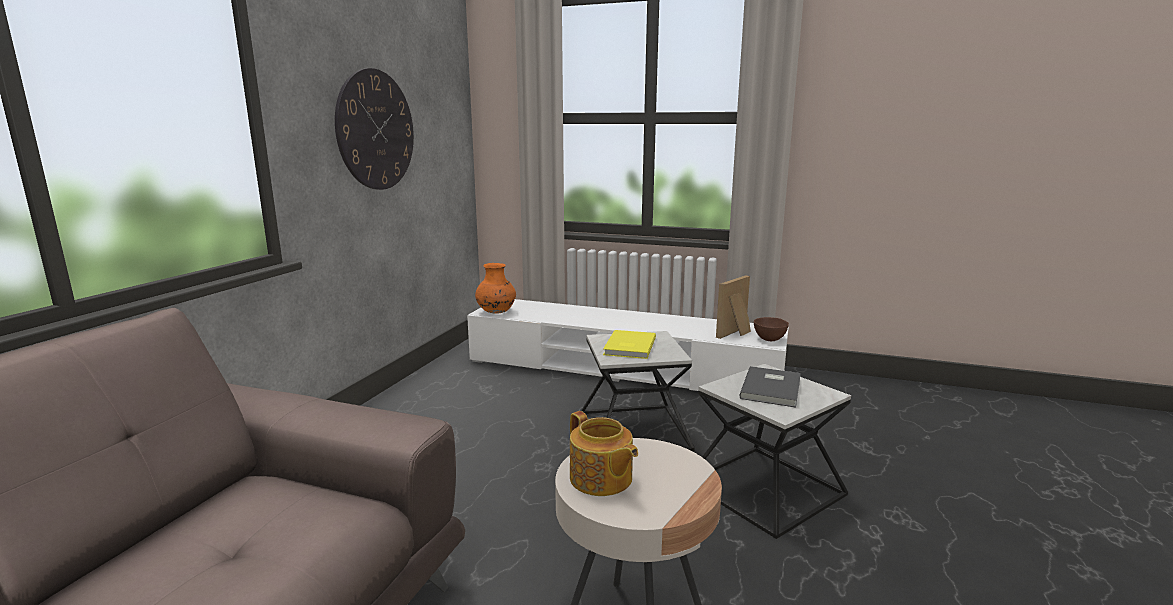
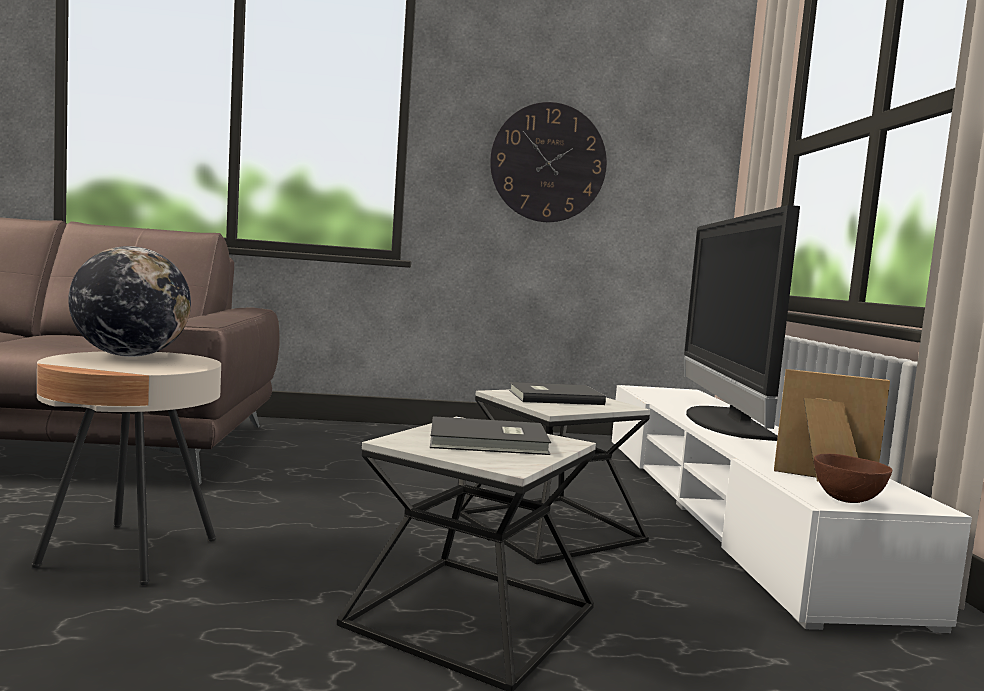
camera: 65 degrees right, 10 degrees down
(496, 312) = (644, 390): orange vase -> none
(601, 479) = (130, 356): teapot -> globe
(606, 318) = (723, 422): none -> television
(628, 346) = (553, 397): yellow book -> grey book

